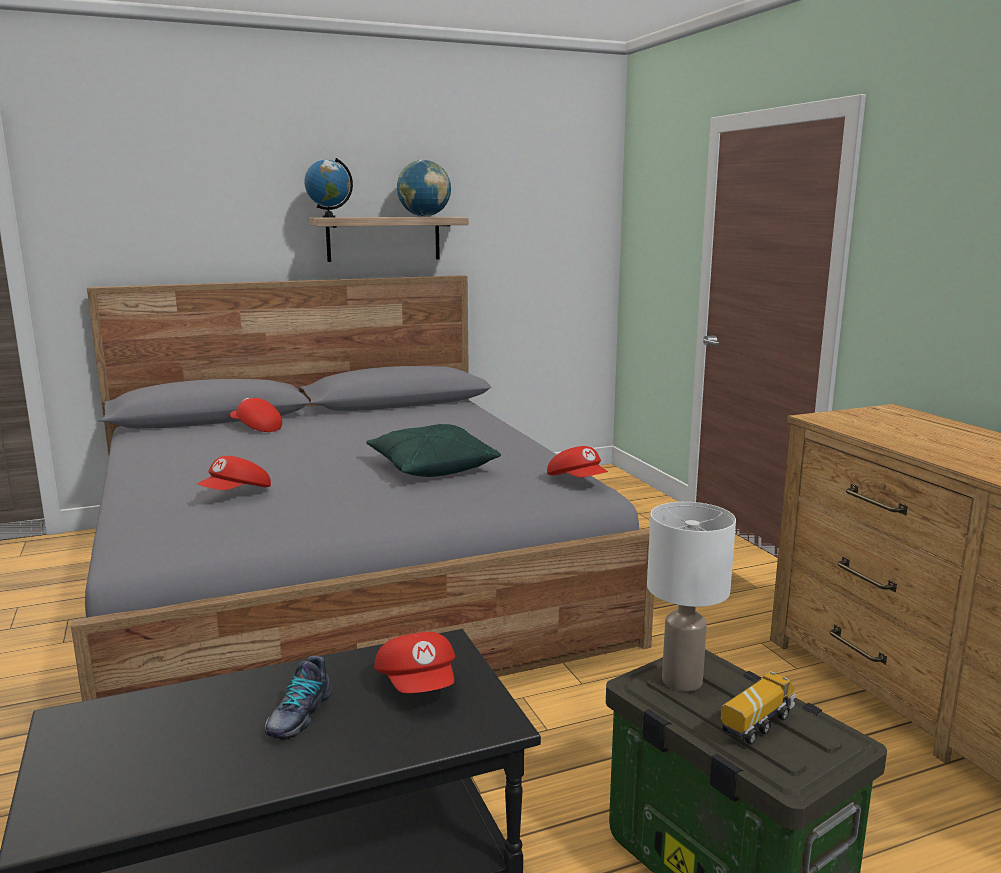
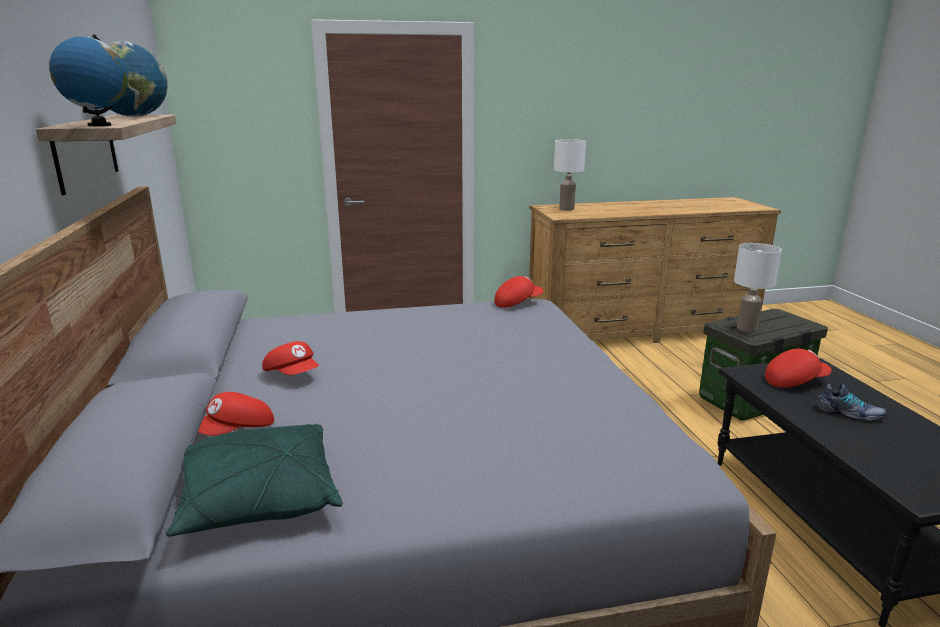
camera: 80 degrees left, 5 degrees up
(237, 494) = (552, 416): red cap -> red cap (293, 374)
(431, 468) = (467, 343): green pillow -> green pillow (259, 498)
(757, 724) = (776, 322): toy truck -> none
(893, 419) = (566, 209): none -> white table lamp

